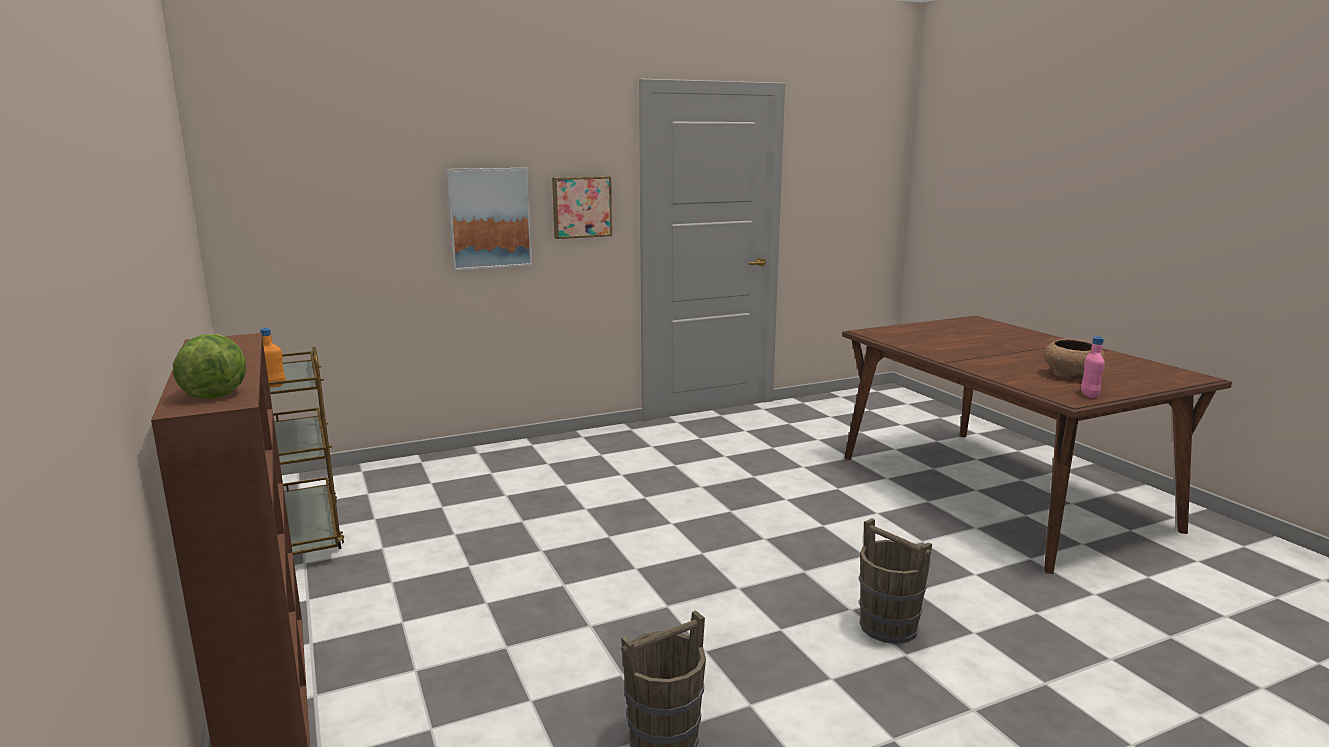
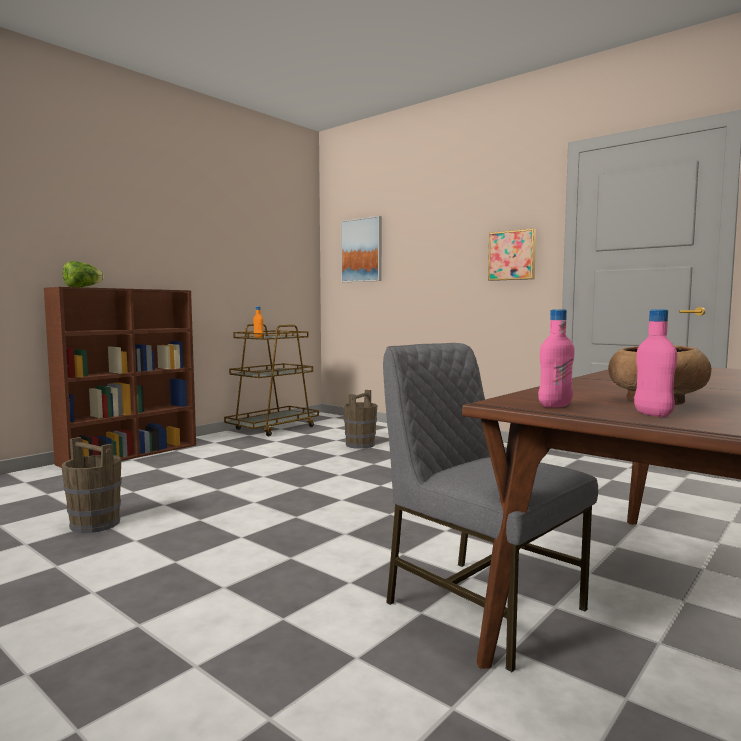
camera: 65 degrees right, 10 degrees down
(489, 218) = (448, 265): picture -> picture (362, 250)
(889, 627) = (268, 576): brown bucket -> brown bucket (360, 445)
(969, 550) = (481, 605): none -> grey chair
(1119, 386) = (652, 414): none -> pink bottle

